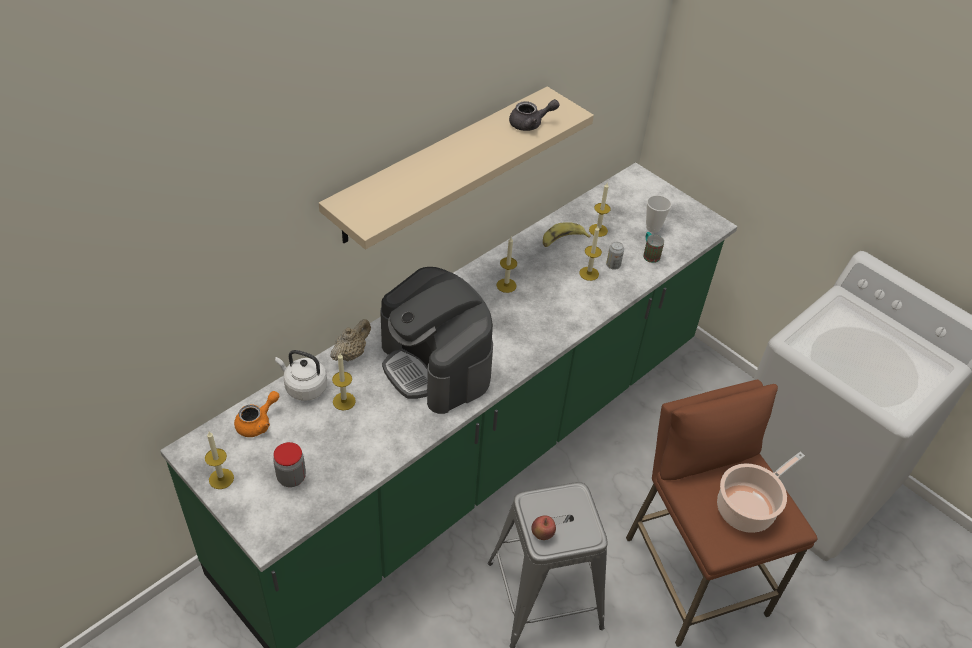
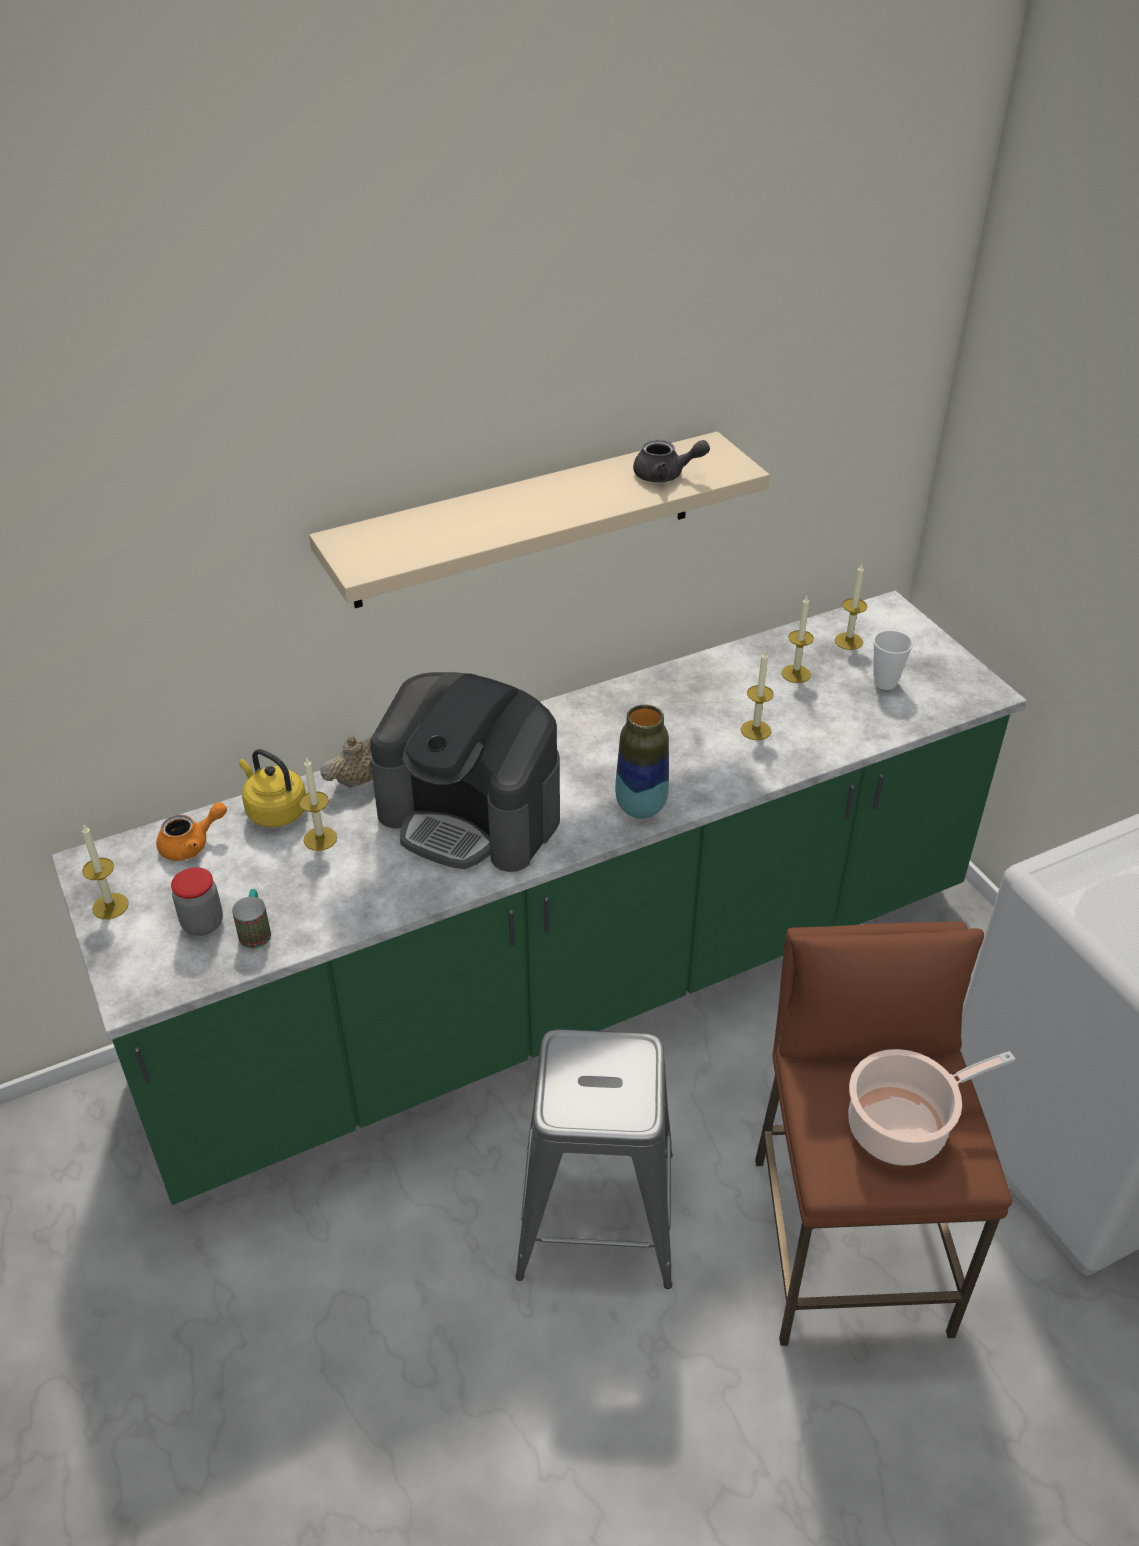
camera: 20 degrees right, 5 degrees down
(304, 387) = (274, 811): white kettle -> yellow kettle
(436, 365) = (471, 815): coffee machine -> coffee machine turned 45 degrees counterclockwise
(506, 285) = (622, 726): candle -> candle (848, 641)
(540, 339) = (641, 807): none -> vase
(542, 534) = (563, 1096): apple -> none
(562, 240) = (734, 679): banana -> none
(613, 265) = (798, 725): can -> none
(649, 254) = (864, 718): mug -> mug (256, 930)

